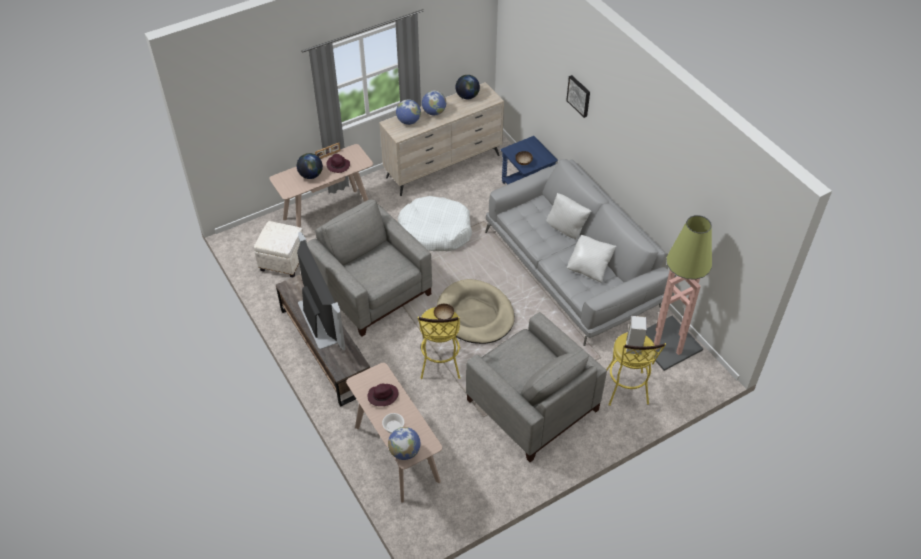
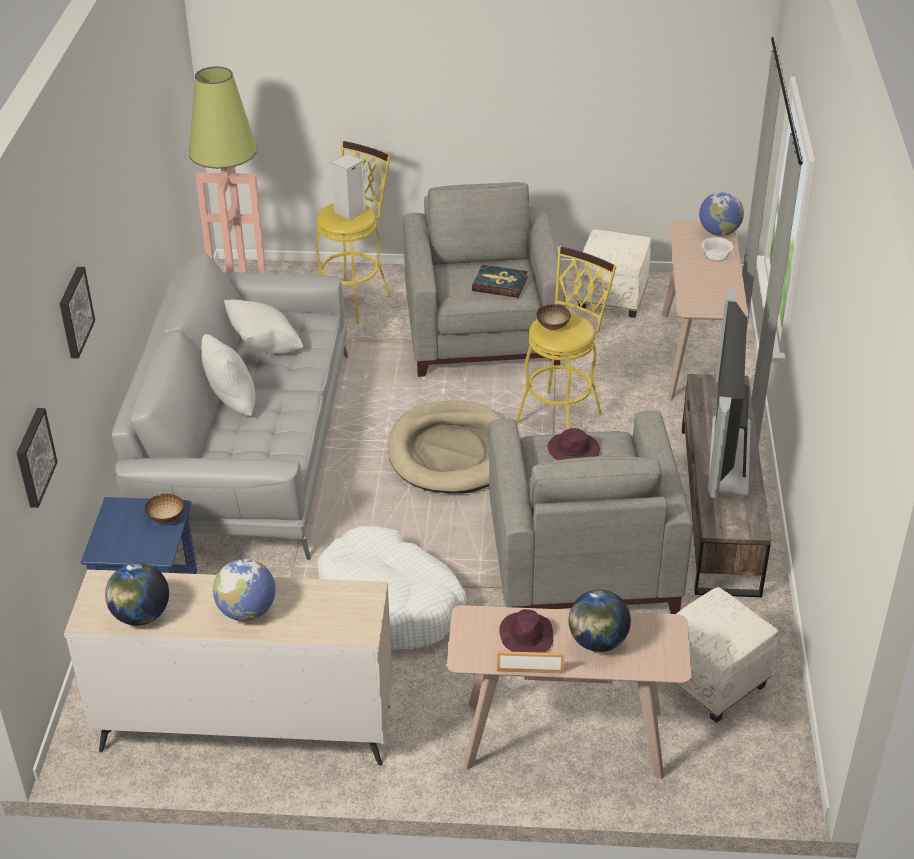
camera: 145 degrees left, 10 degrees down
(382, 396) = (708, 285): purple hat -> purple hat (574, 451)
(408, 121) = (318, 616): globe -> none
(480, 479) = (613, 298): none -> white ottoman
(511, 361) = (500, 284): none -> book
(533, 69) = (33, 457): none -> picture

